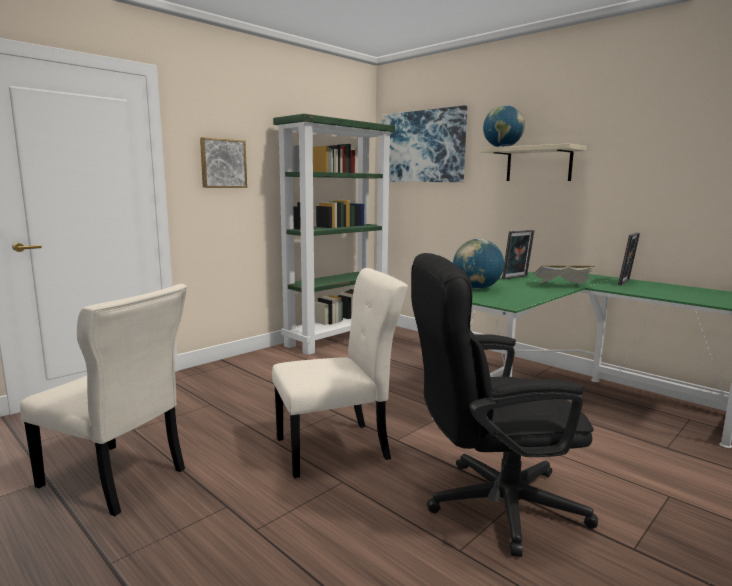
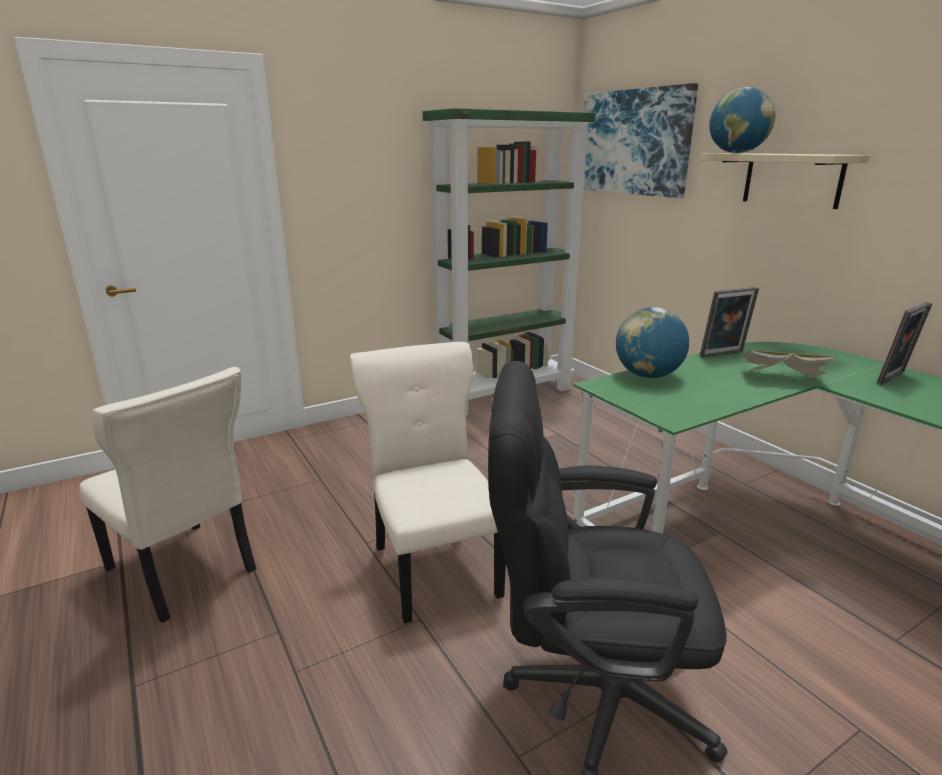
camera: 15 degrees right, 10 degrees up
(223, 163) = (355, 177): picture -> none
(337, 448) = (434, 566): beige chair -> beige chair turned 105 degrees counterclockwise

